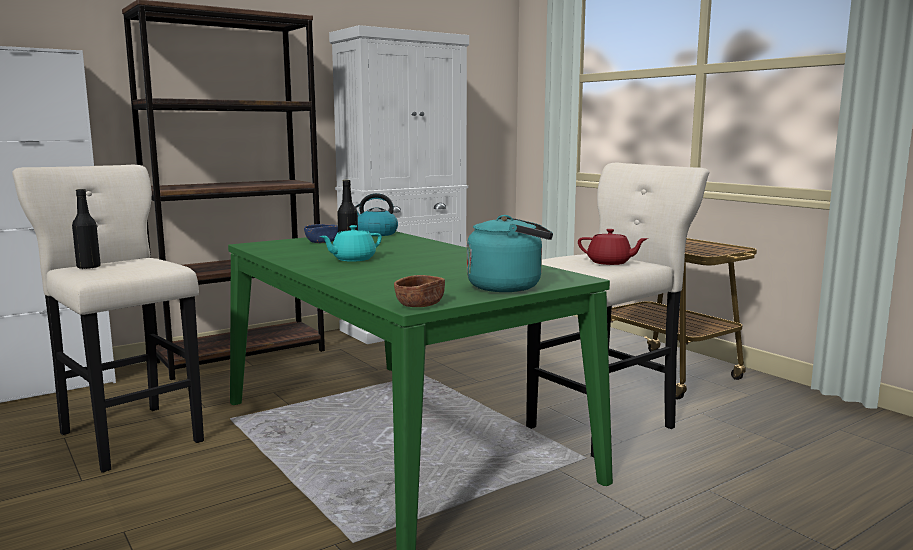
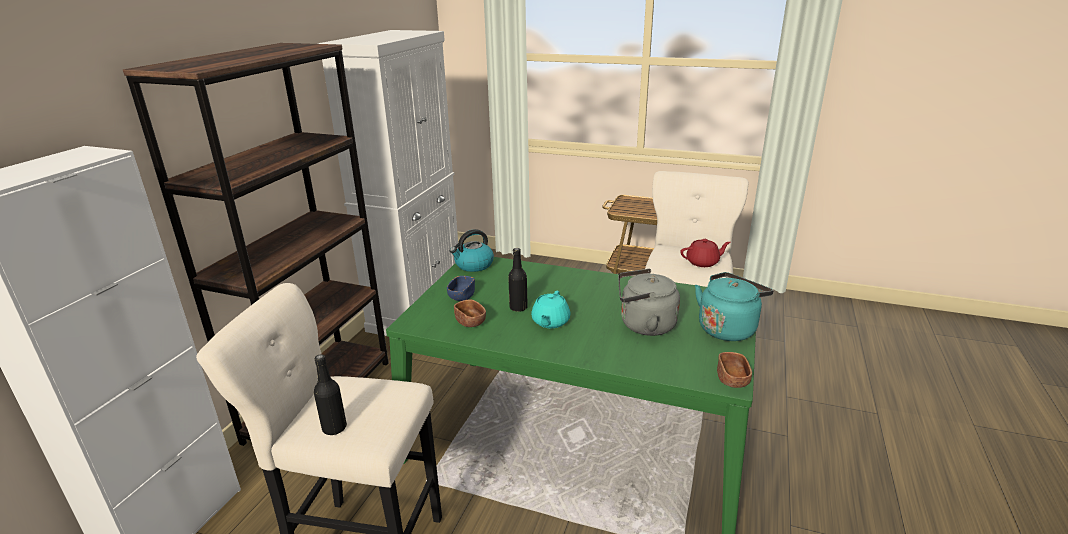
camera: 35 degrees left, 15 degrees up
(293, 250) = (470, 322): none -> brown bowl
(428, 273) = (644, 325): none -> grey kettle

